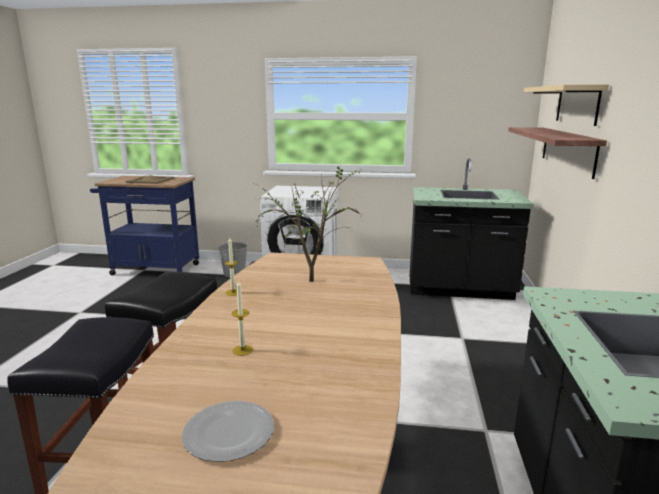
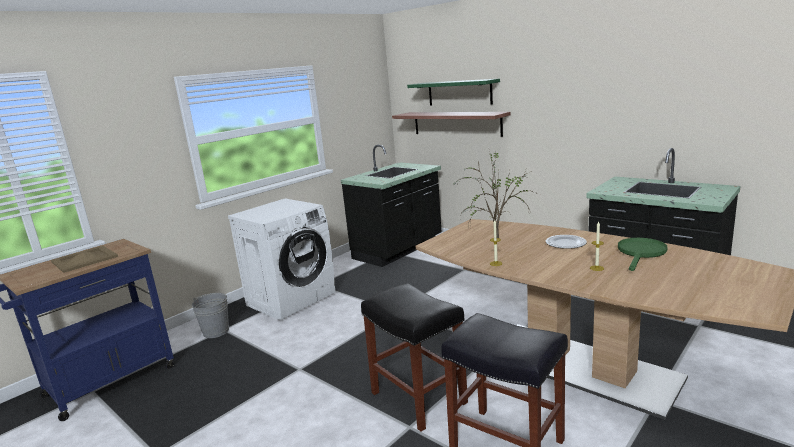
camera: 55 degrees left, 0 degrees up
(227, 434) = (690, 278): plate -> plate (566, 243)
(325, 377) = (641, 253): none -> green frying pan
(577, 104) = (459, 92): beige shelf -> green shelf

